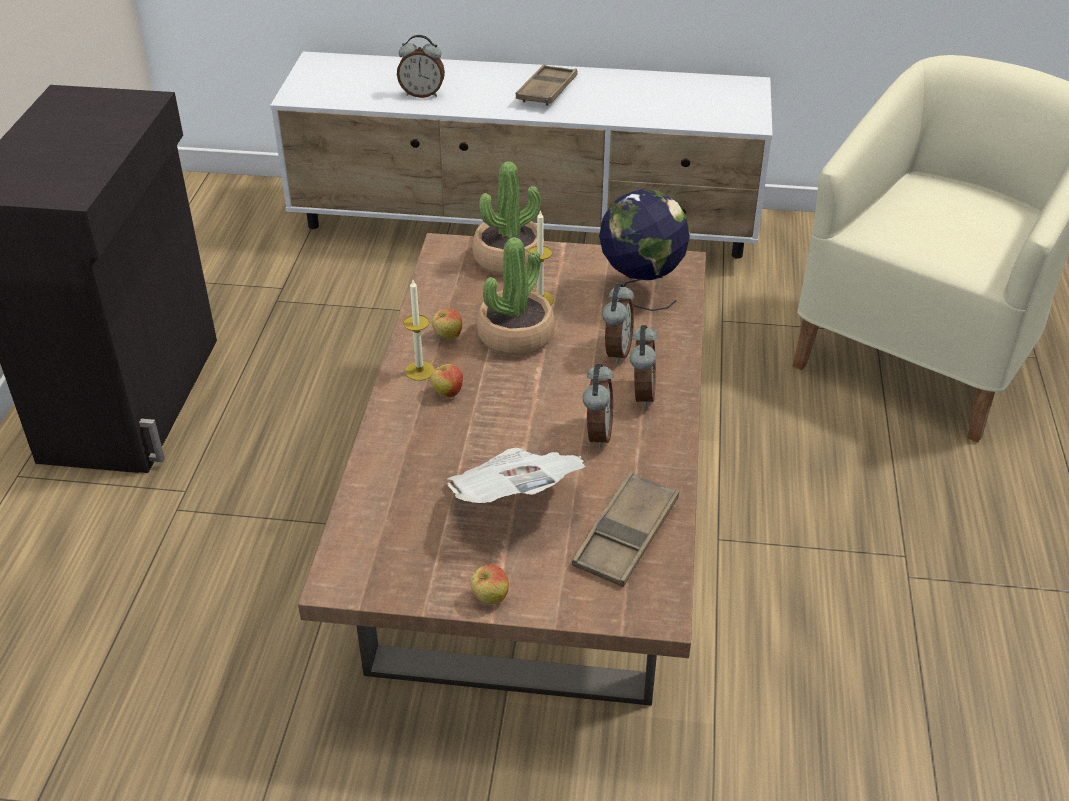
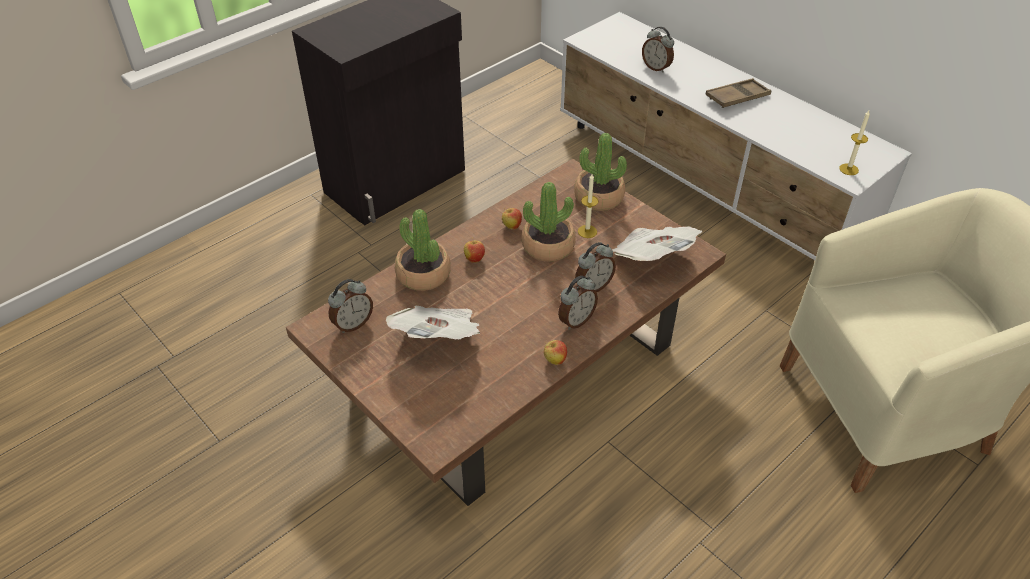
camera: 40 degrees right, 5 degrees up
(405, 443) = (423, 274): none -> potted plant
(419, 371) = (475, 238): candle -> candle (848, 169)
(489, 598) = (367, 382): apple -> apple (555, 360)
(597, 434) = (523, 329): alarm clock -> alarm clock (353, 324)
(626, 536) = (470, 395): brown tray -> none
(640, 292) = (652, 258): globe -> newspaper

